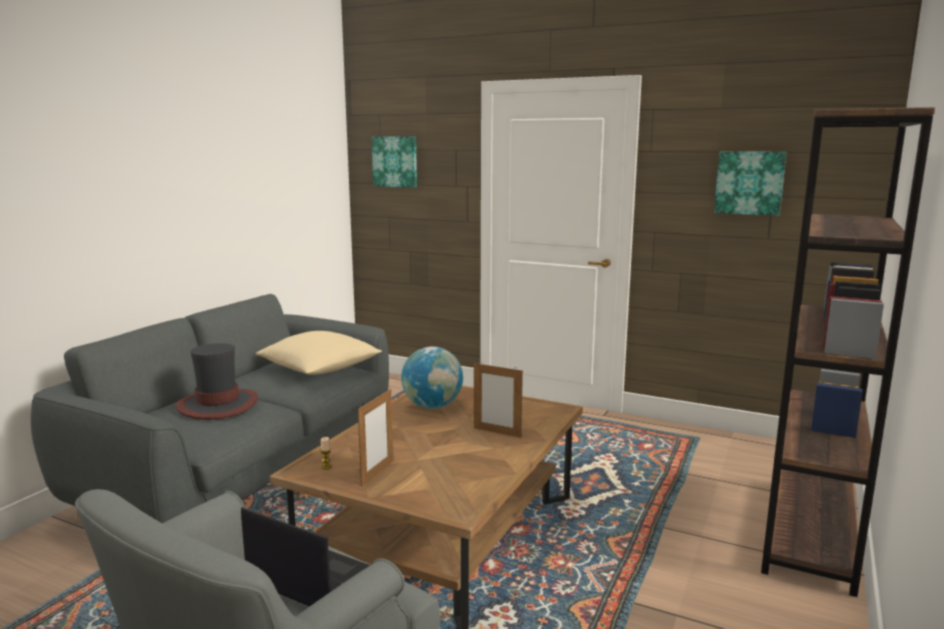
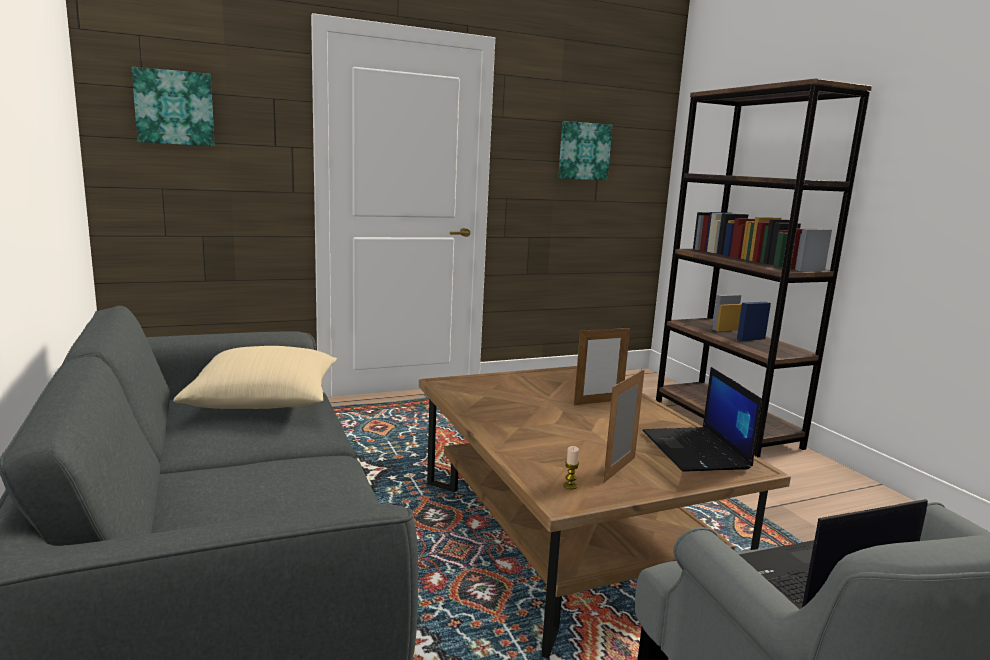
camera: 50 degrees left, 0 degrees up
(218, 405) = (256, 482): hat -> none
(377, 472) = (619, 469): picture frame -> picture frame turned 120 degrees counterclockwise
(432, 406) = (492, 399): globe -> none
(457, 486) = (696, 450): none -> laptop

